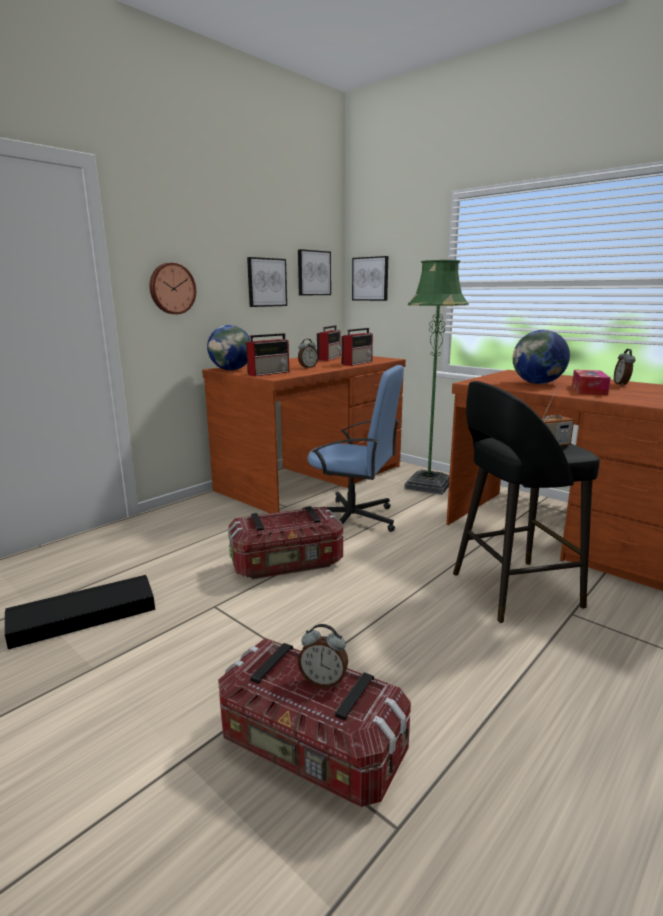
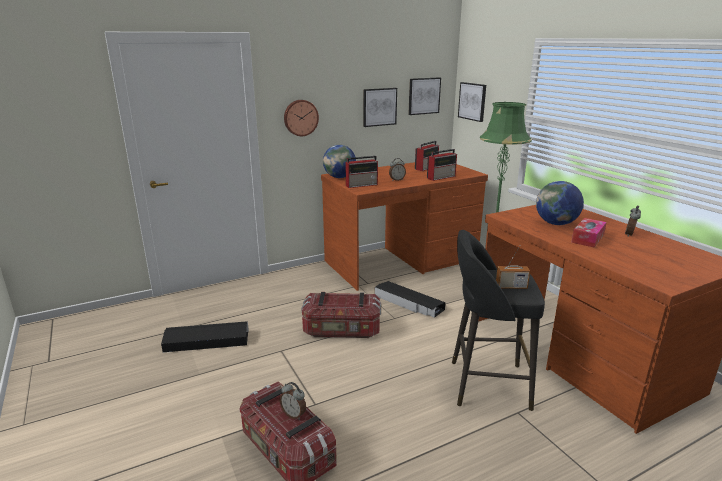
camera: 20 degrees right, 5 degrees up
(352, 519) = (409, 303): blue office chair -> black storage box

